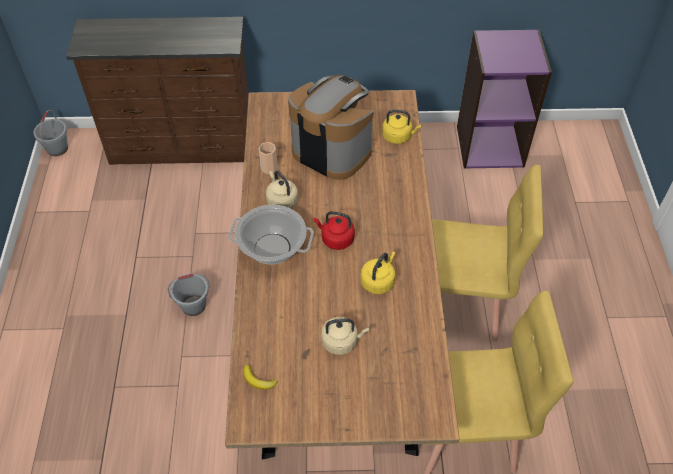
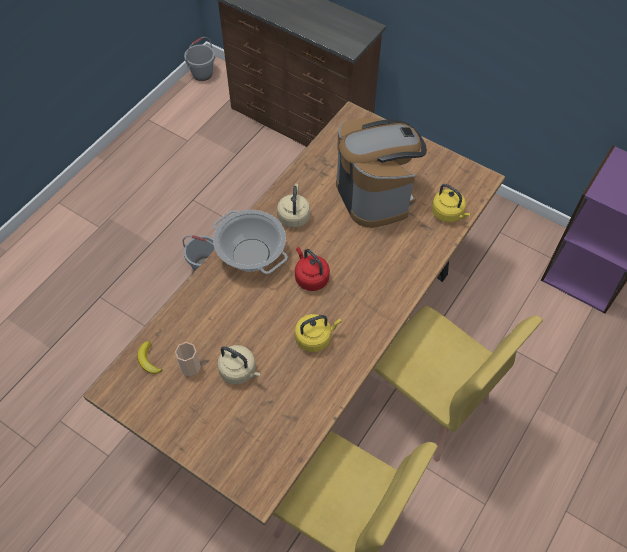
camera: 35 degrees right, 5 degrees up
(269, 168) = (308, 180): cup -> cup (190, 366)

